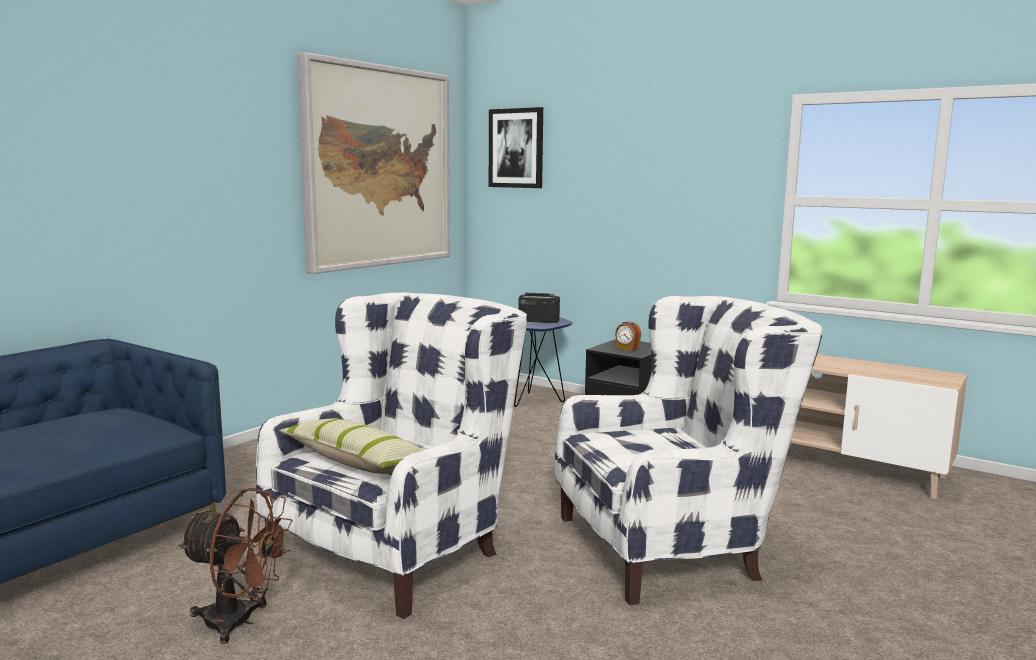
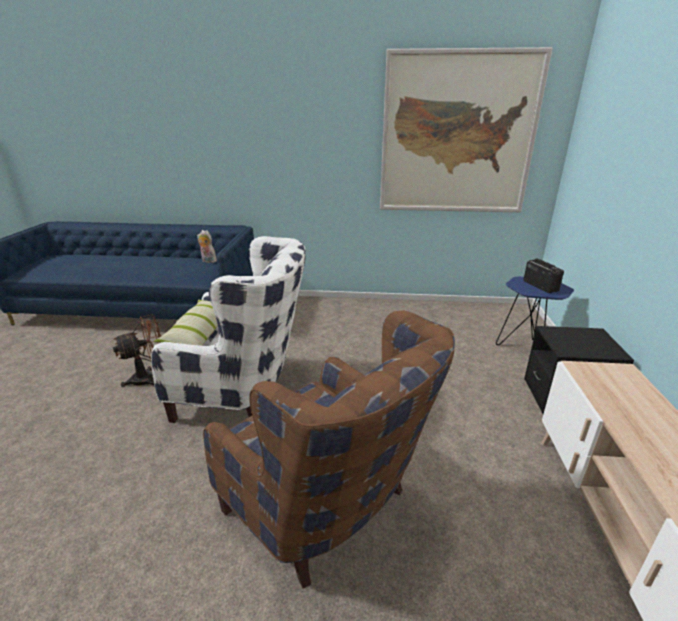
camera: 60 degrees right, 15 degrees up
(83, 416) = (208, 261): none -> plush toy
(239, 622) = (150, 378): brown fan -> brown fan turned 105 degrees counterclockwise
(516, 148) = (598, 119): picture -> none
(627, 349) = (574, 342): alarm clock -> none
(676, 546) = (329, 510): white armchair -> brown armchair

